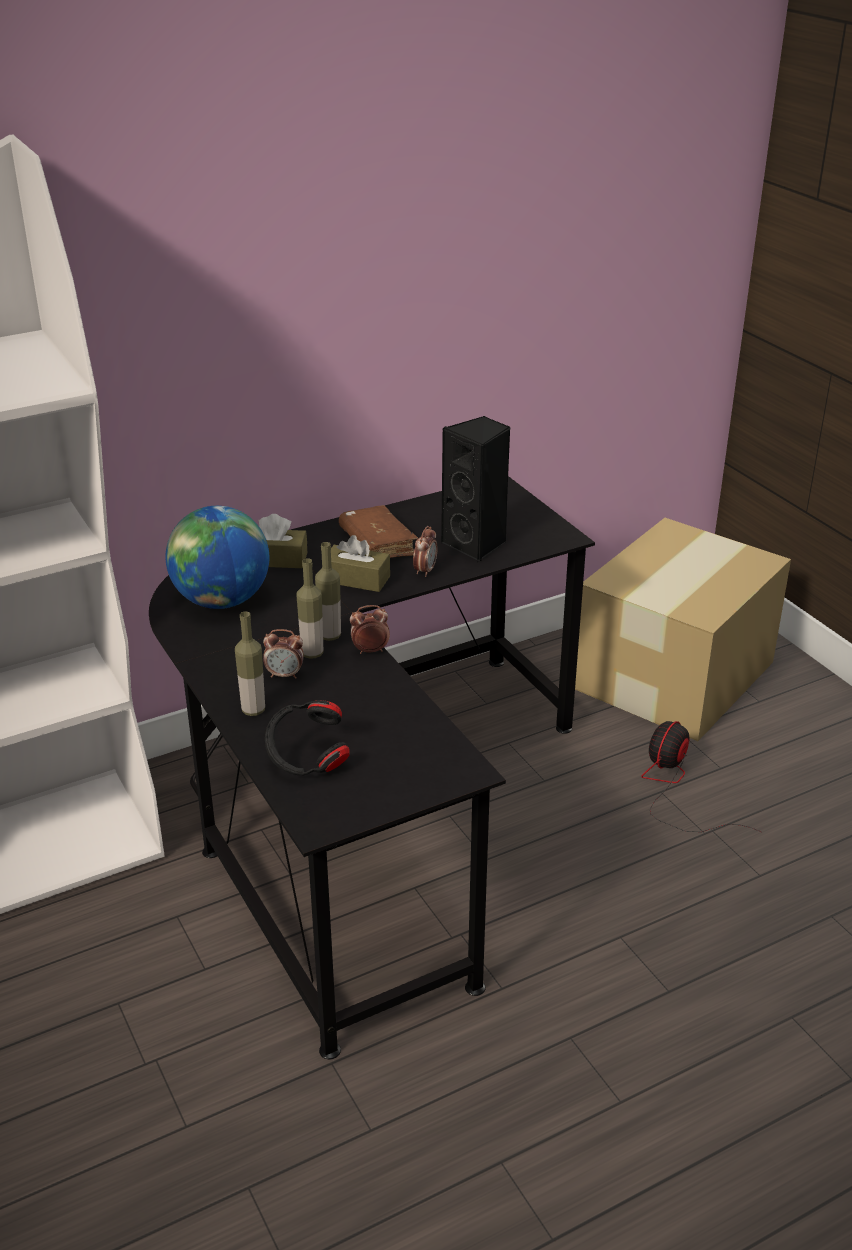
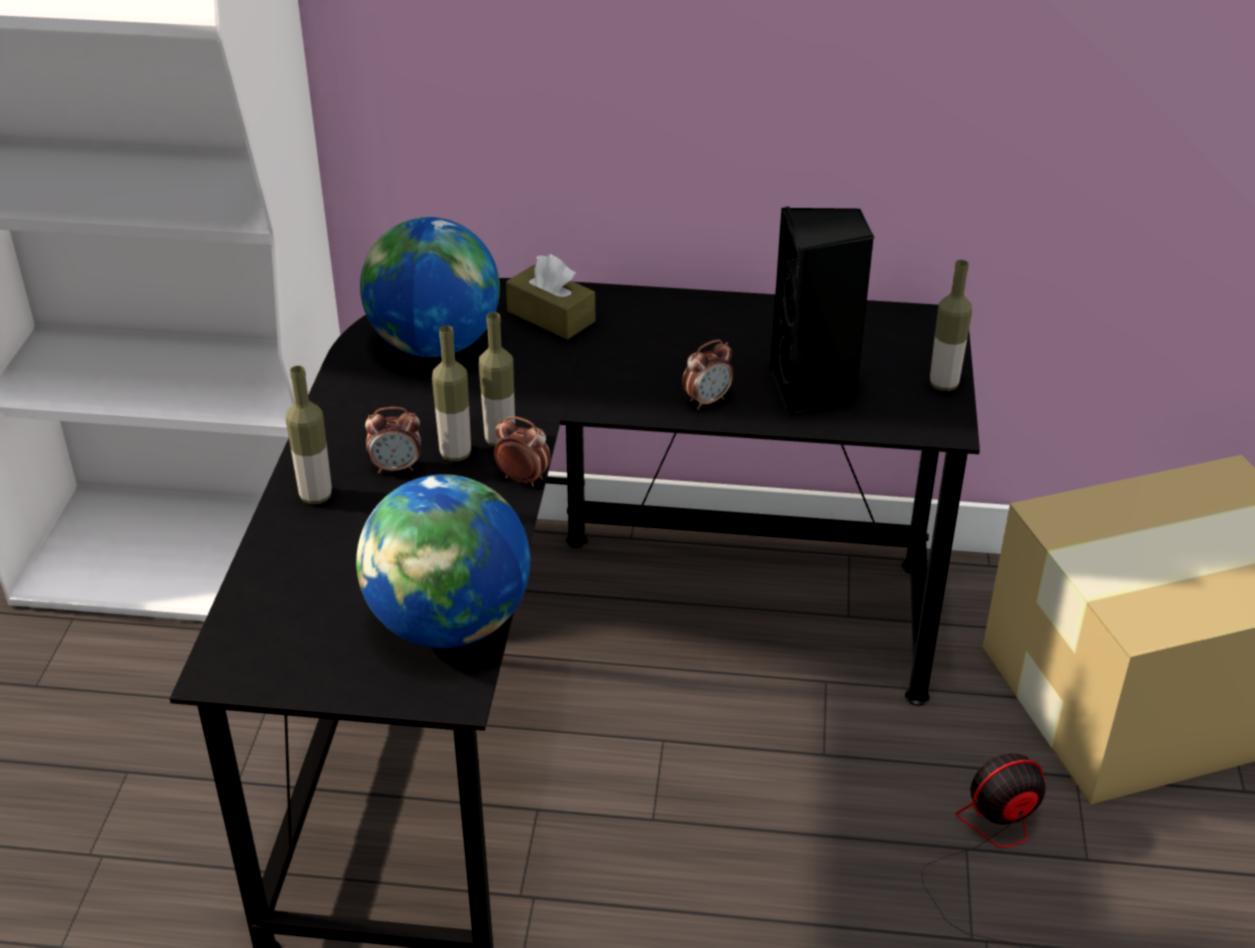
camera: 35 degrees right, 5 degrees up
(285, 675) = (396, 467): alarm clock -> alarm clock turned 45 degrees counterclockwise
(307, 761) = (298, 587): black headphones -> none
(356, 579) = (612, 379): brown tissue box -> none
(378, 543) = (691, 341): brown book -> none
(423, 740) = (449, 624): none -> globe
(540, 517) = (943, 384): none -> bottle

